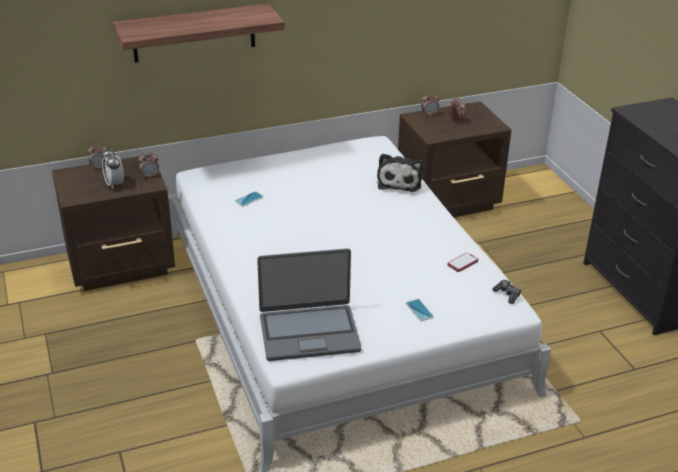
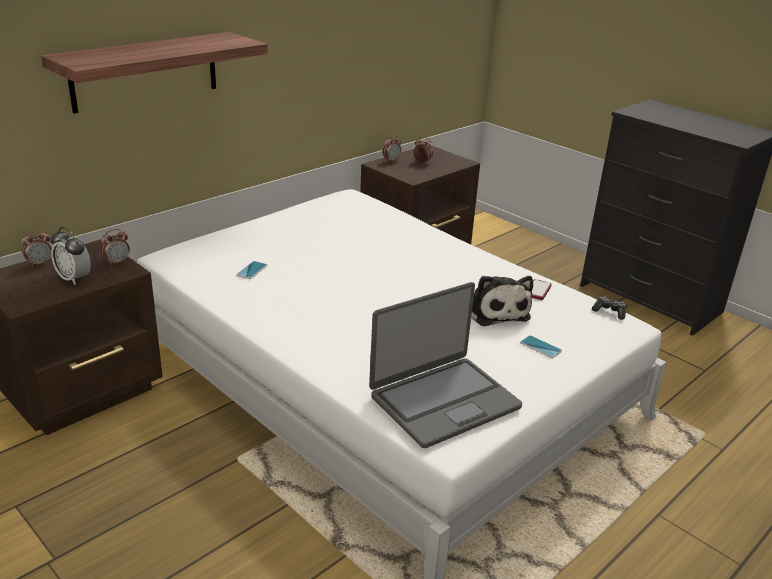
camera: 25 degrees left, 5 degrees down
(399, 181) = (405, 226): plush toy -> plush toy (495, 311)

